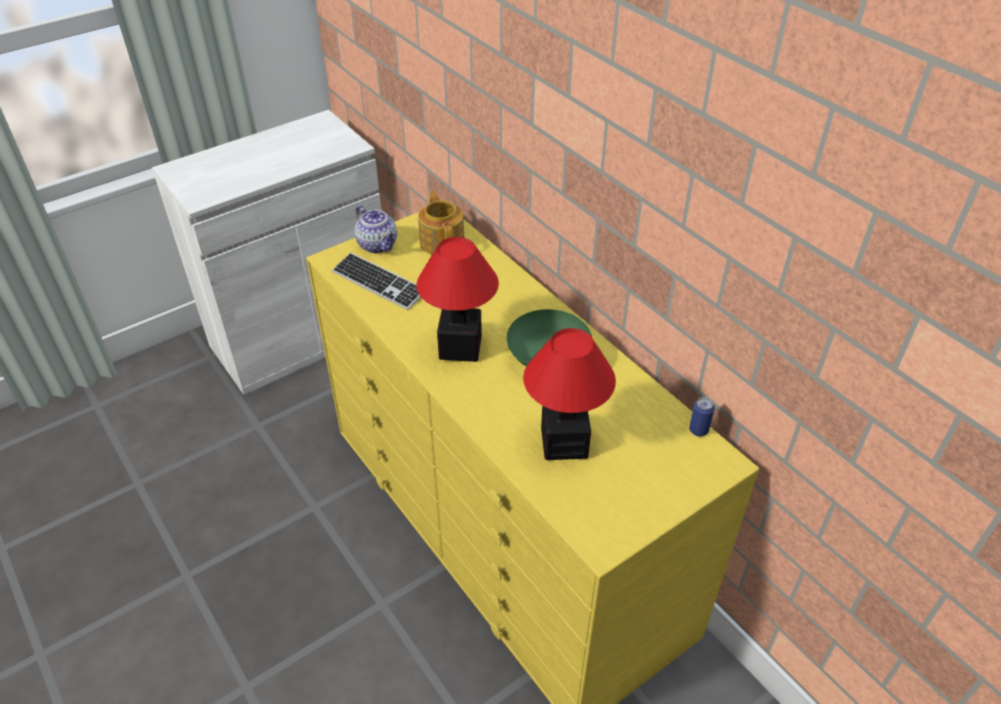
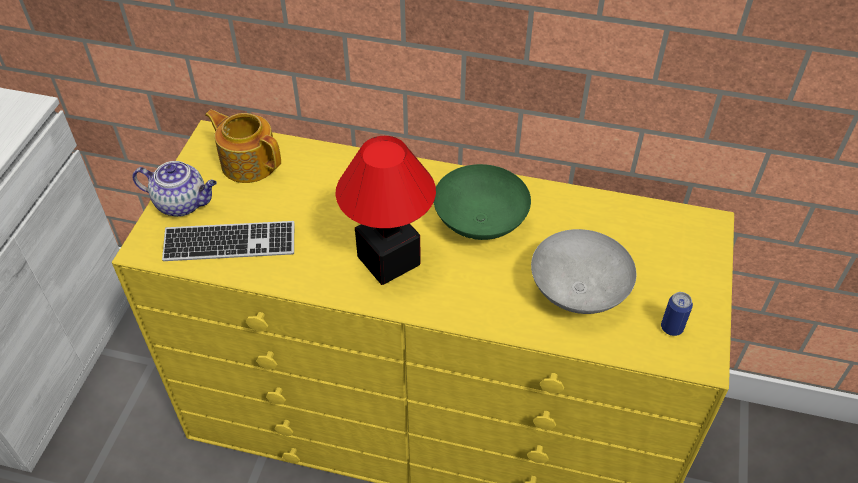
camera: 40 degrees left, 5 degrees up
(563, 443) = (576, 291): table lamp -> grey bowl
(698, 430) = (662, 209): can -> can (671, 328)

